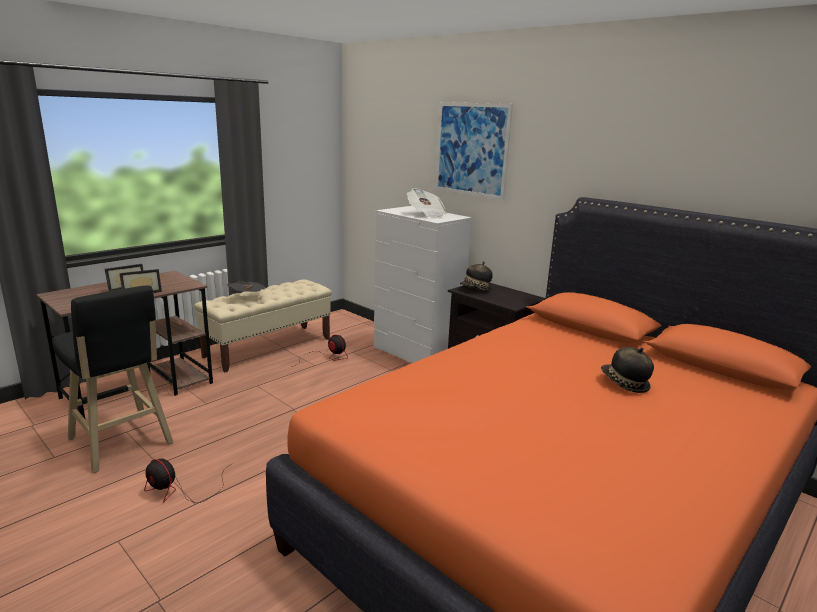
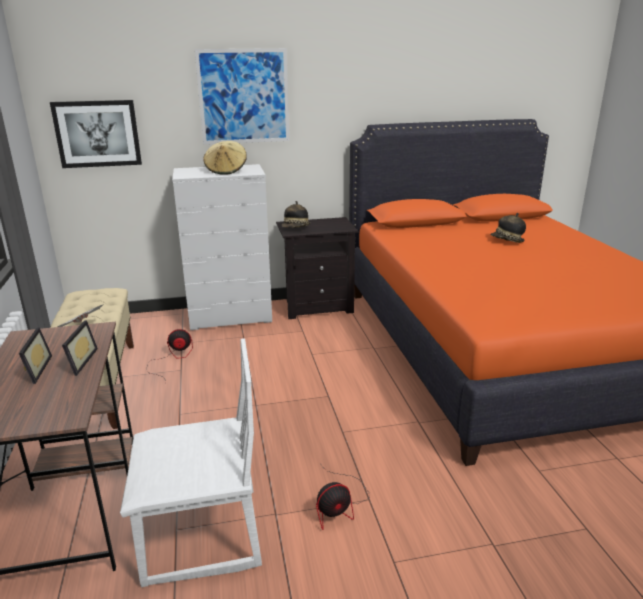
camera: 55 degrees left, 5 degrees up
(122, 443) = (202, 537): black stool -> white chair
(374, 167) = (97, 134): none -> picture
(426, 214) = (226, 171): newspaper -> beige hat

